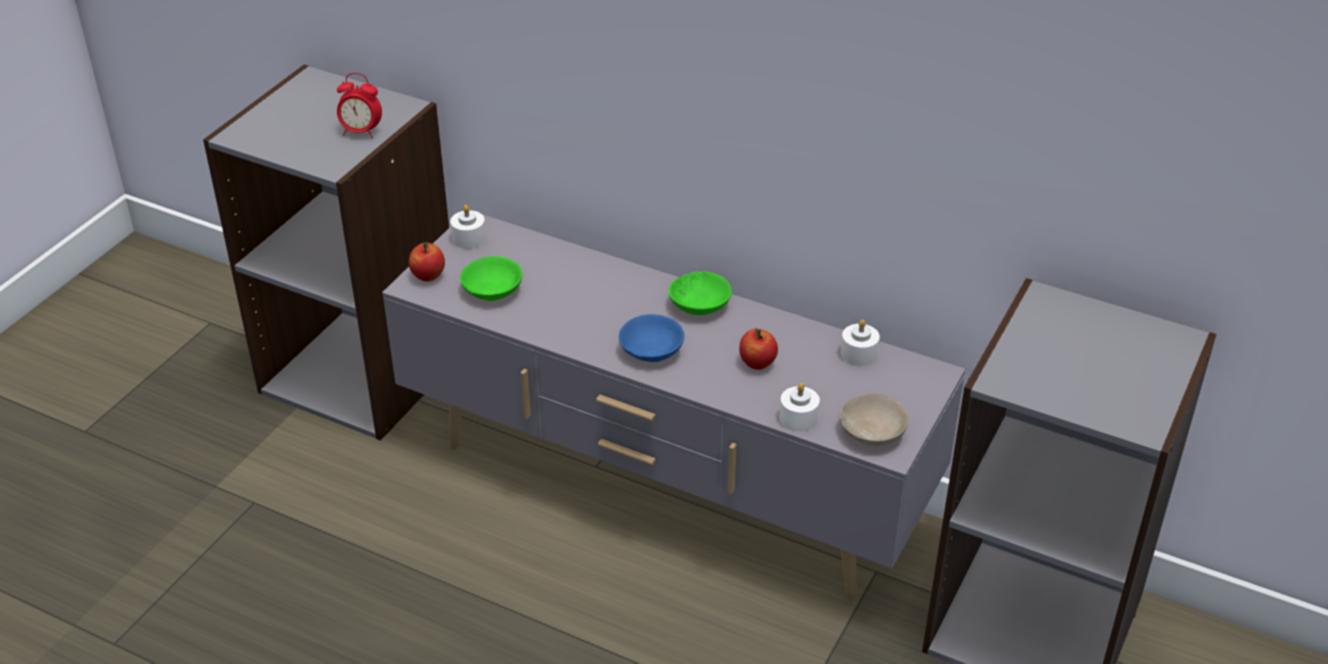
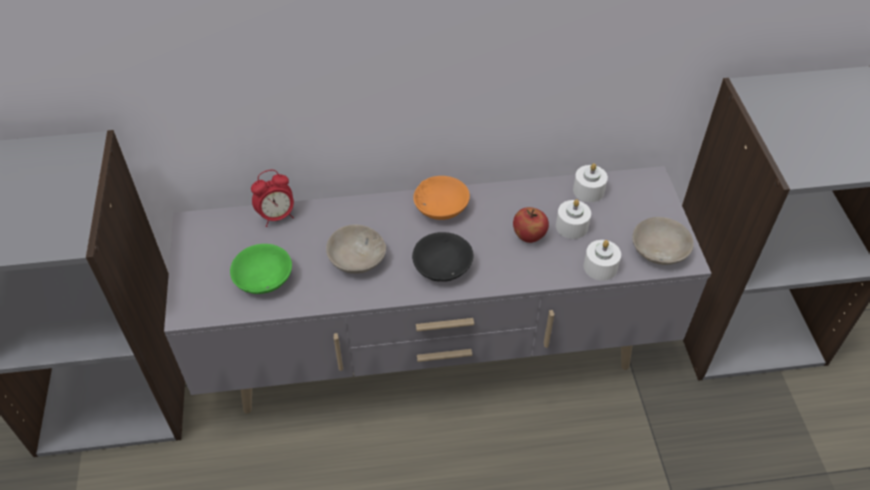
camera: 35 degrees left, 10 degrees up
(361, 132) = (64, 191): alarm clock -> alarm clock (277, 216)
(428, 276) = (194, 294): apple -> none
(469, 238) = (199, 239): white candle -> white candle (571, 226)
(581, 310) = (355, 259): none -> beige bowl
(653, 349) = (443, 265): blue bowl -> black bowl
(700, 306) = (442, 208): green bowl -> orange bowl

